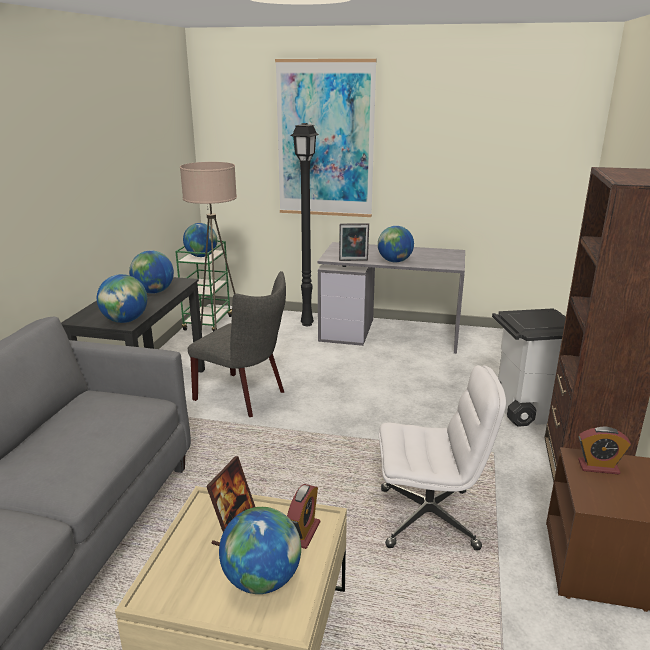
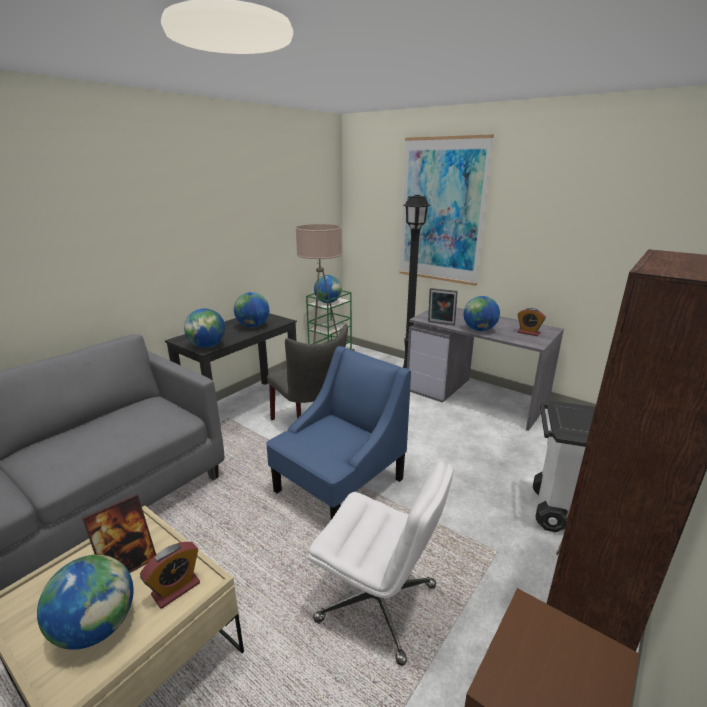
camera: 25 degrees right, 0 degrees up
(321, 441) = (339, 485): none -> blue armchair
(598, 467) = (547, 637): alarm clock -> alarm clock (528, 333)

